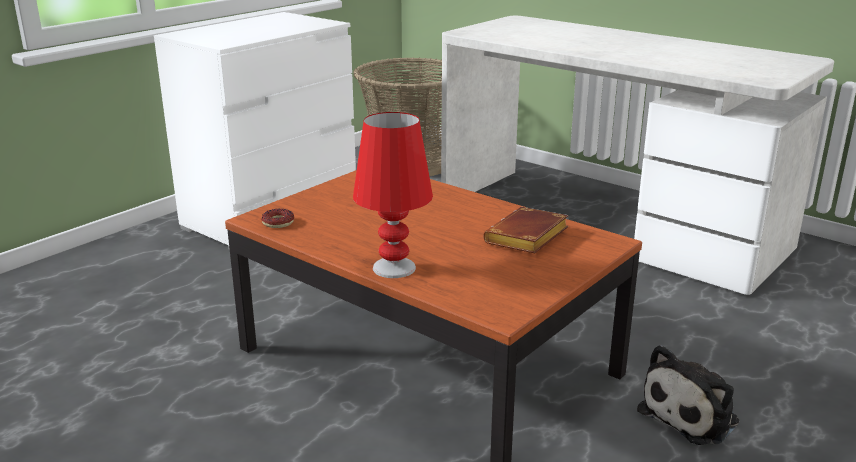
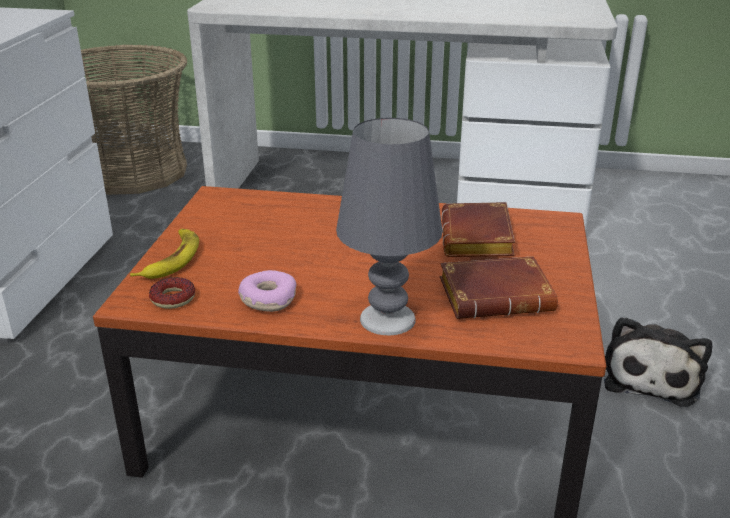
camera: 30 degrees left, 5 degrees up
(303, 201) = (171, 259): none -> banana
(333, 237) = (268, 299): none -> donut
(394, 268) = (388, 319): red table lamp -> grey table lamp
(490, 275) = (497, 295): none -> brown book

